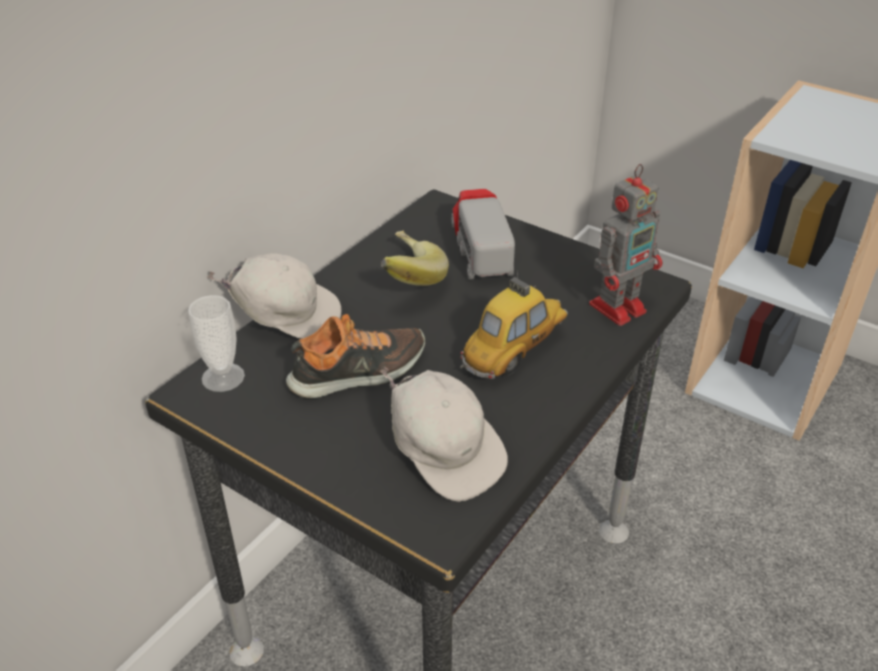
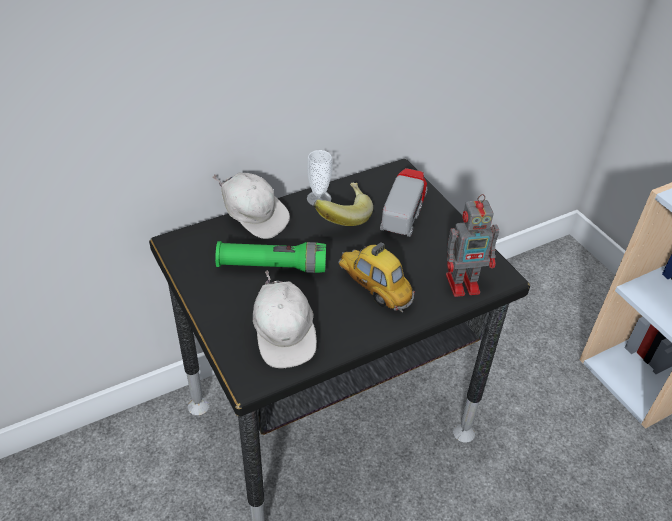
camera: 25 degrees right, 5 degrees up
(223, 377) = (196, 241): cup -> cup (319, 198)
(359, 372) = (272, 266): shoe -> green flashlight
(515, 351) = (373, 288): toy car -> toy car turned 120 degrees counterclockwise

